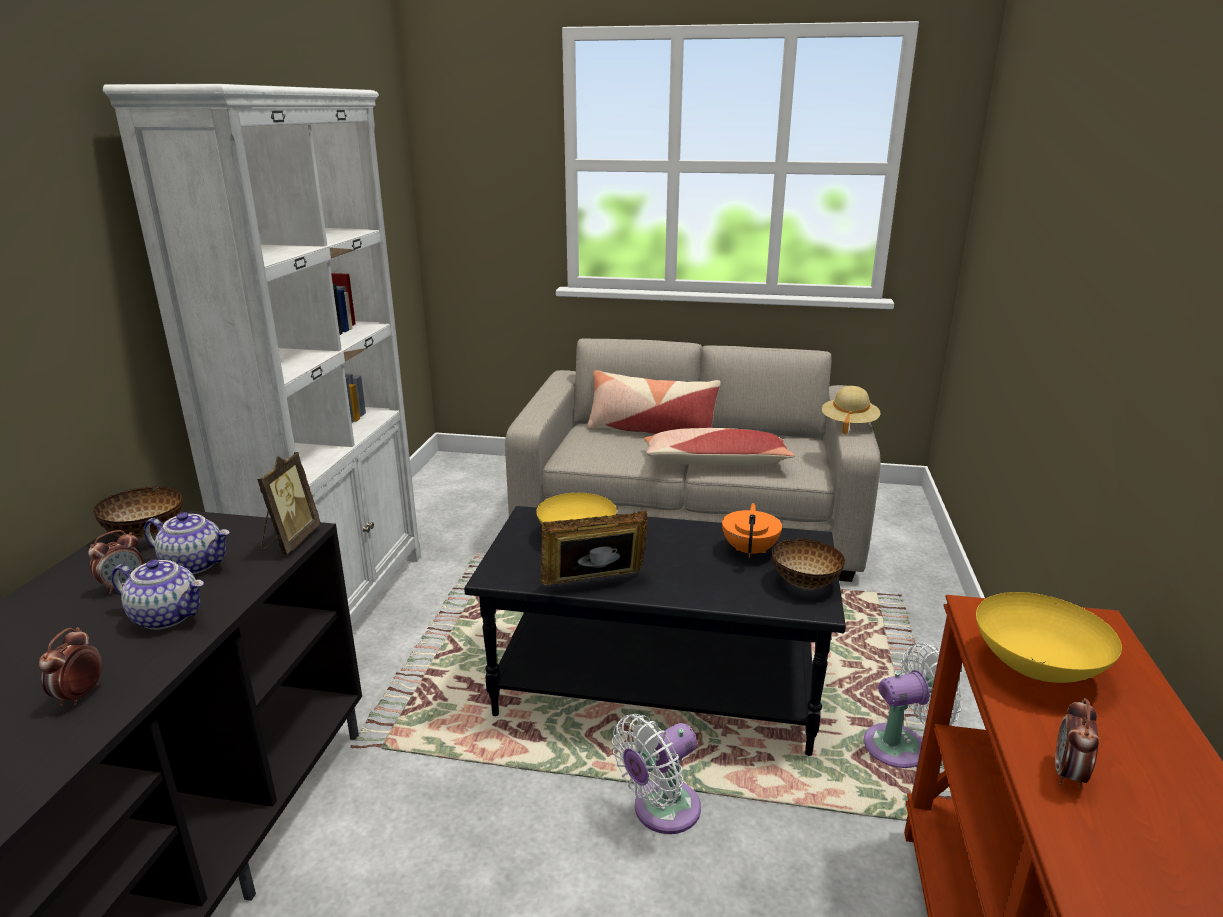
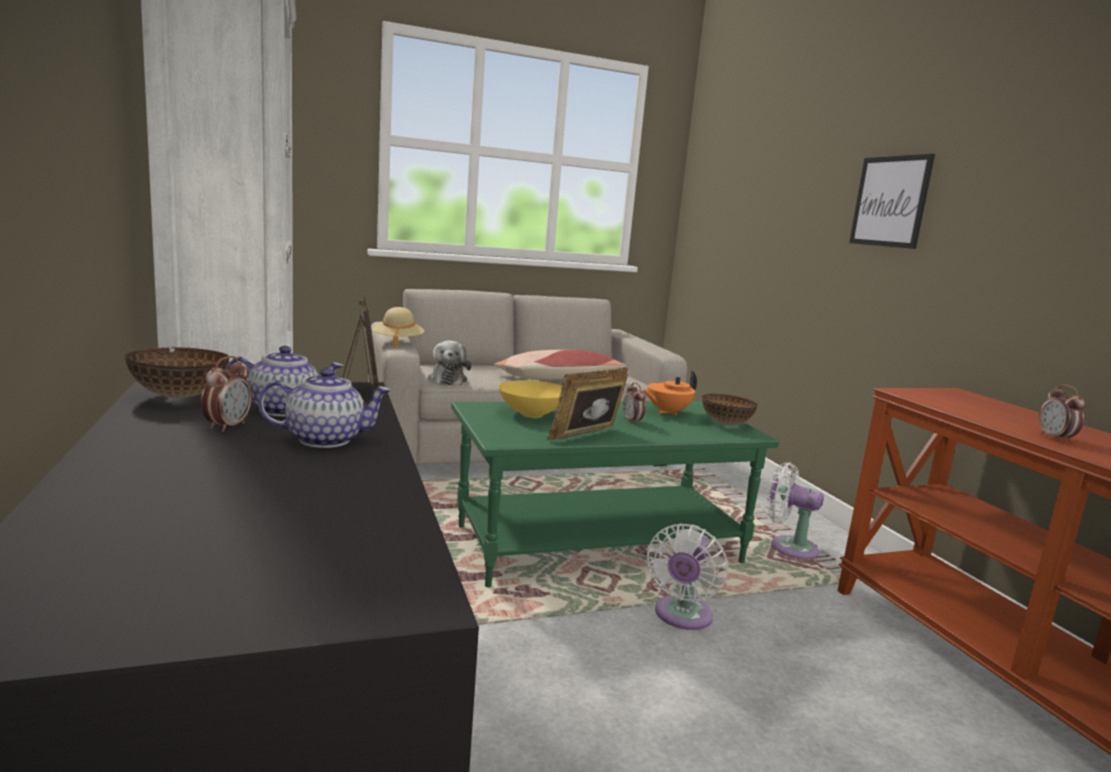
camera: 30 degrees left, 10 degrees down
(80, 696) = (337, 491): alarm clock -> alarm clock (632, 421)
(582, 456) = (447, 379): none -> plush toy
(651, 432) = (482, 366): pillow -> none
(658, 685) = (598, 544): black coffee table -> green coffee table
(750, 550) = (667, 412): orange teapot -> orange teapot turned 105 degrees counterclockwise
(848, 424) = (646, 345): beige hat -> beige hat (398, 342)
(901, 746) = (788, 547): white fan -> white fan turned 105 degrees counterclockwise
(1038, 668) = (968, 407): yellow bowl -> none
(1120, 283) = (890, 201): none -> picture

